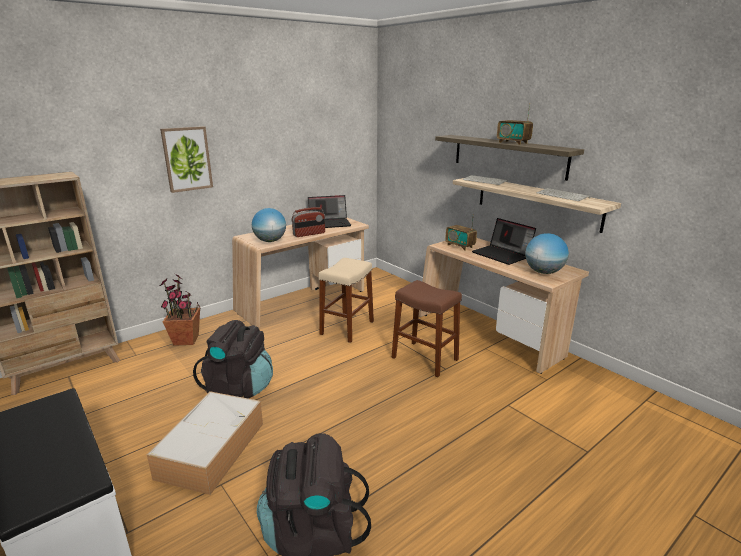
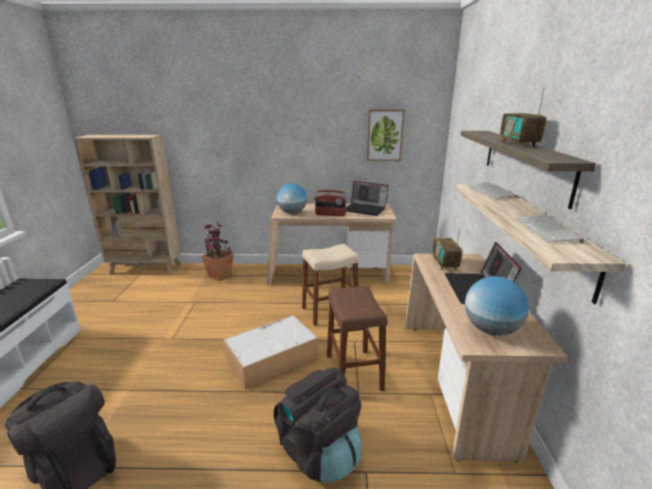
camera: 40 degrees right, 0 degrees up
(187, 159) = (245, 133): picture -> picture (384, 135)
(212, 448) = (125, 360): storage box -> storage box (273, 357)
(239, 387) = (198, 324): black backpack -> black backpack (319, 452)

